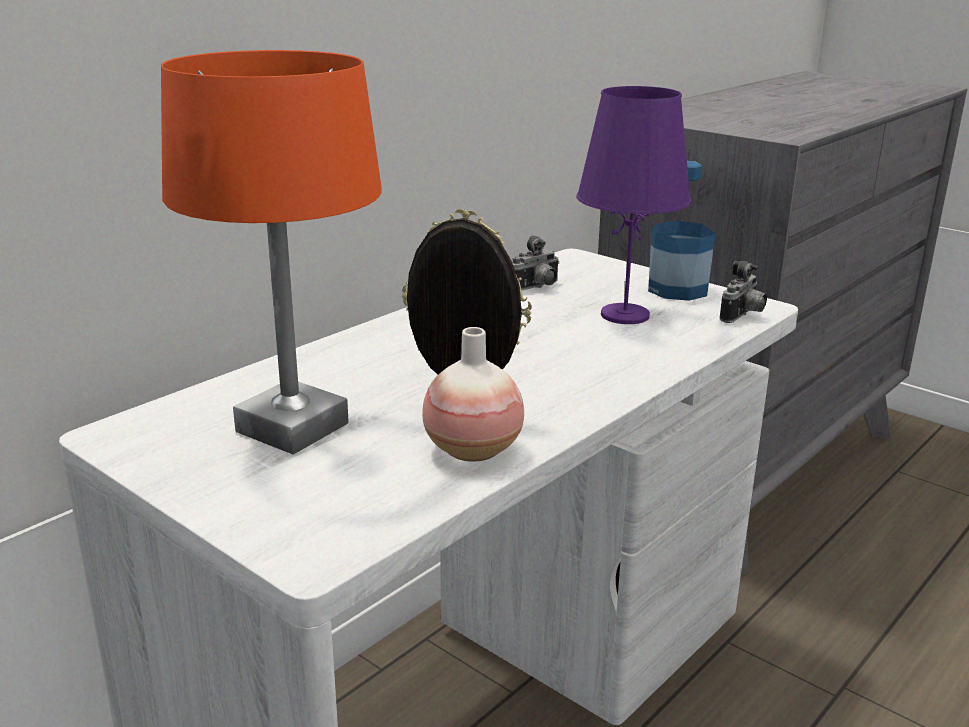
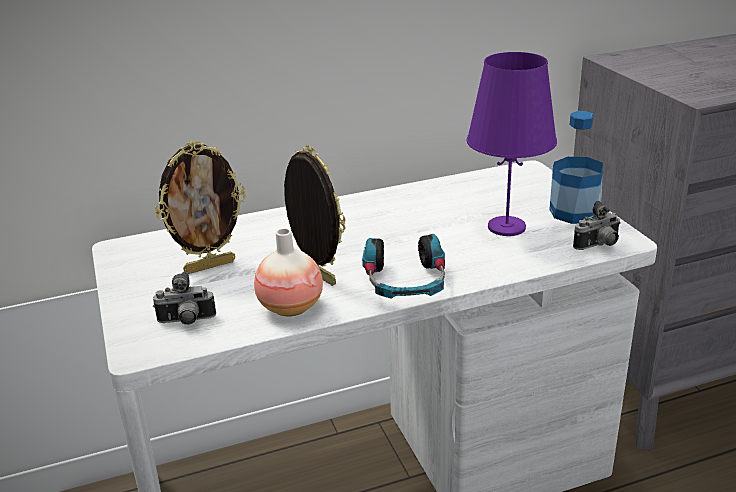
camera: 30 degrees right, 5 degrees up
(293, 427) = (210, 266): orange table lamp -> picture frame
(536, 288) = (468, 192): camera -> camera (186, 322)
(583, 392) = (405, 282): none -> headphones

